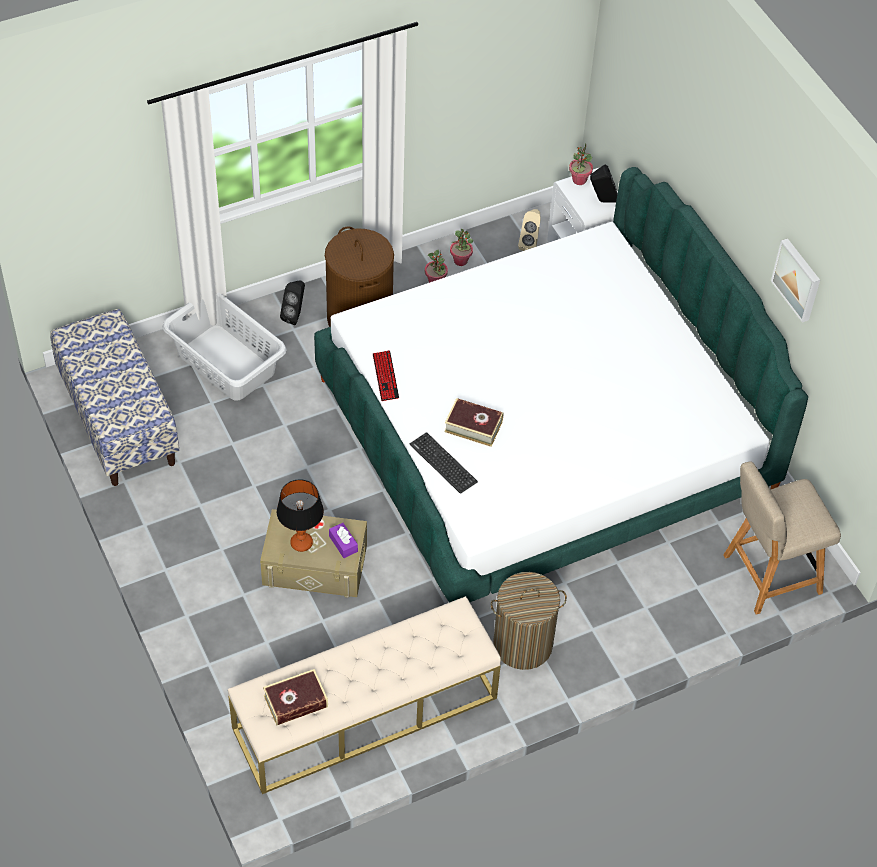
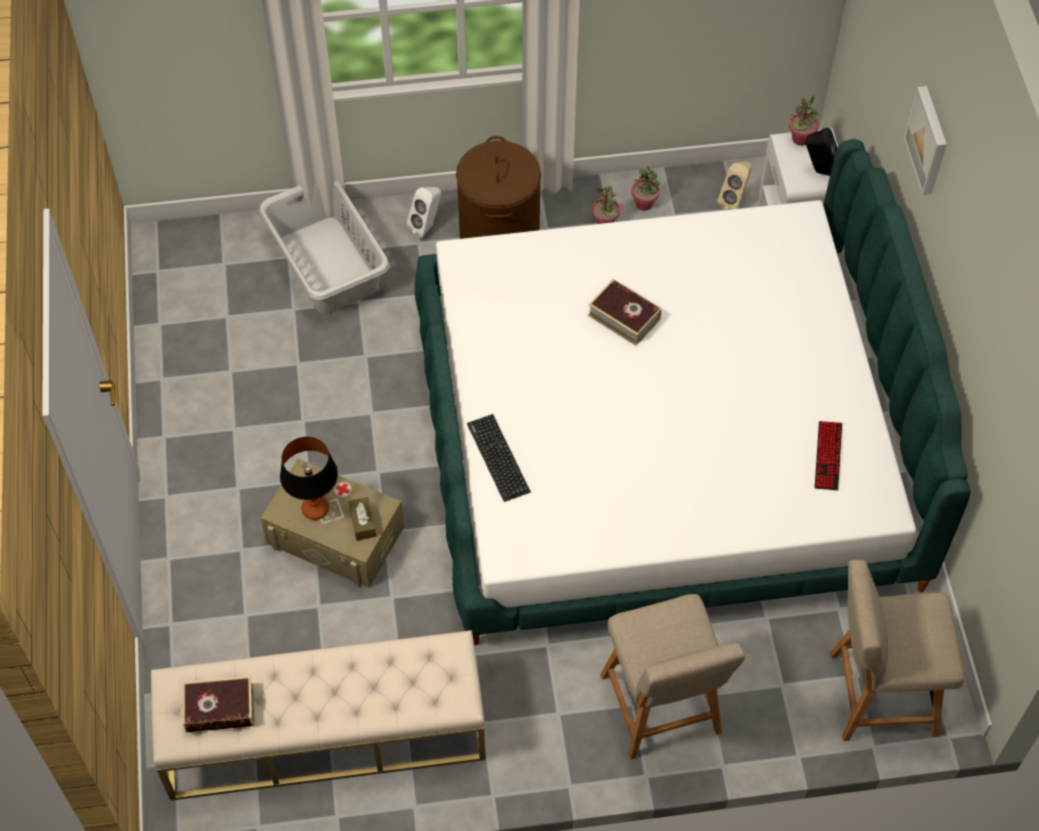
camera: 20 degrees right, 5 degrees up
(118, 420) = (182, 305): bench -> none
(295, 315) = (427, 226): black speaker -> white speaker
(343, 544) = (363, 522): purple tissue box -> brown tissue box
(385, 376) = (471, 332): keyboard -> keyboard (828, 456)
(473, 426) = (552, 421): book -> book (624, 317)
(522, 644) = (541, 700): laundry basket -> none
(616, 627) = (662, 710): none -> beige chair
(798, 279) = (987, 341): picture -> picture (929, 140)

